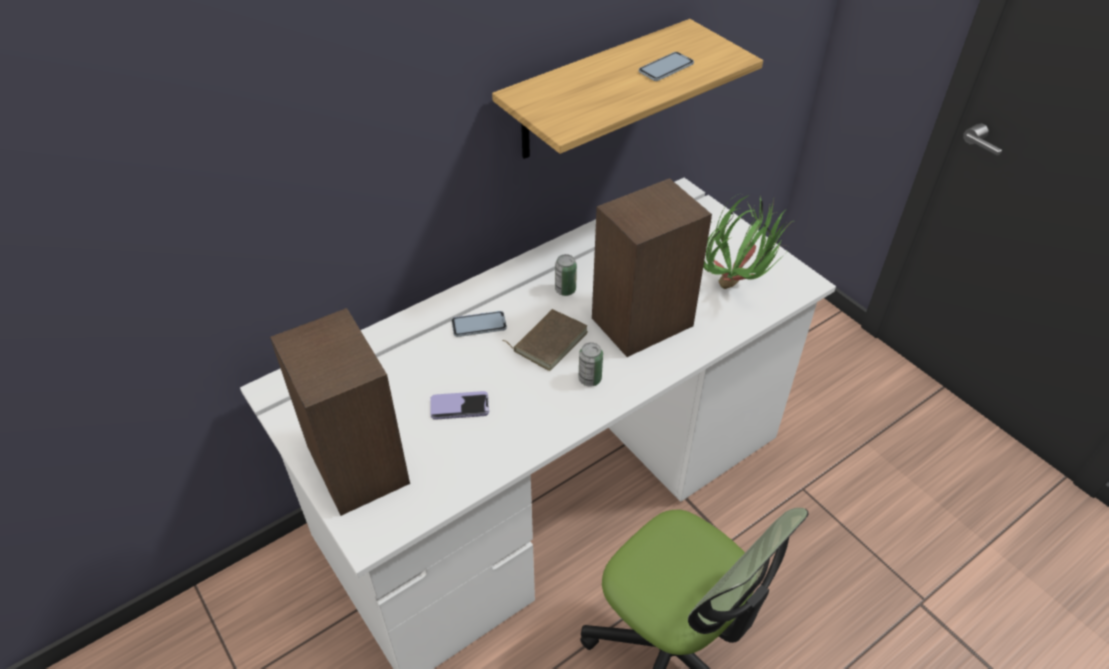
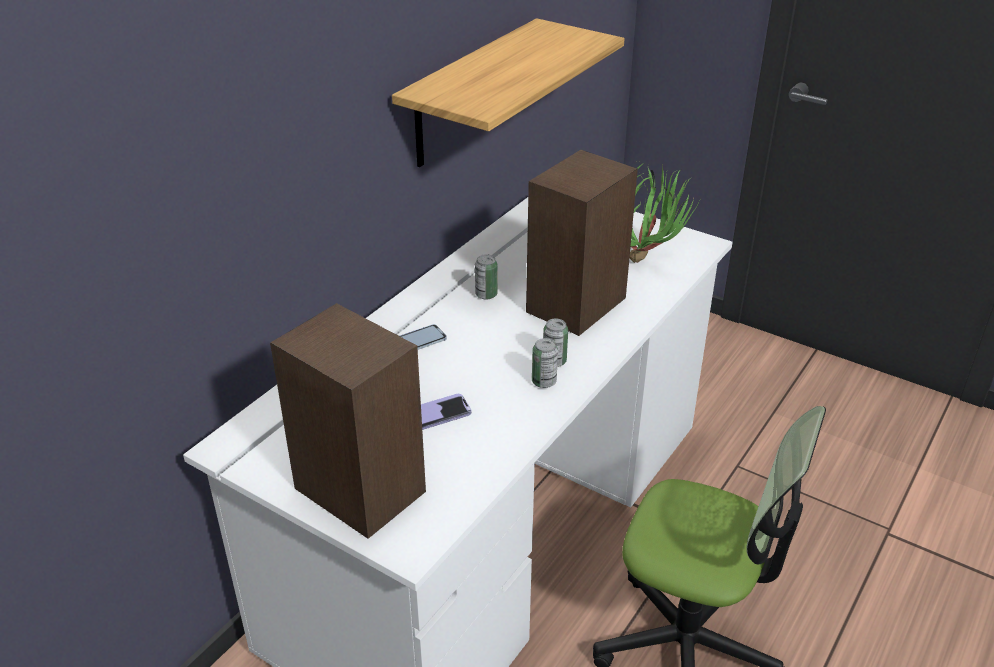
camera: 20 degrees left, 10 degrees down
(549, 341) = (495, 339): brown book -> none
(569, 399) = (544, 382): none -> can
(666, 68) = (543, 54): phone -> none

